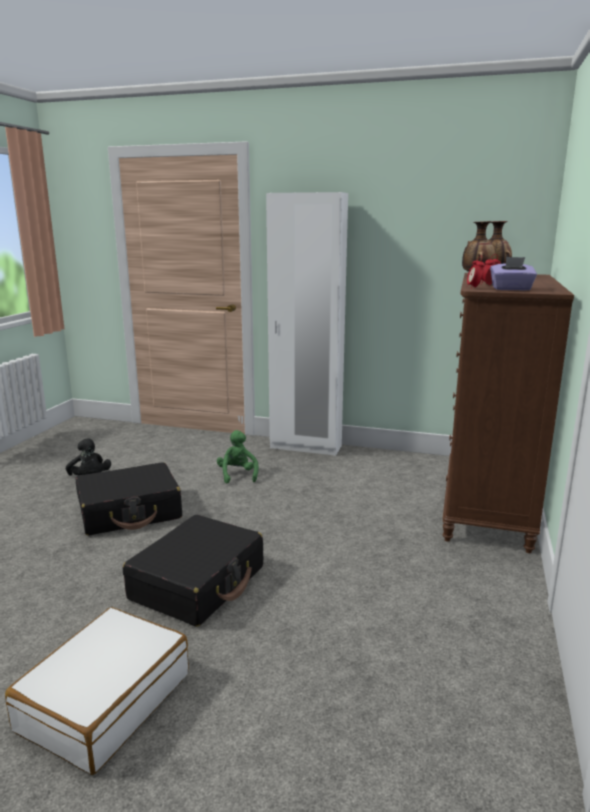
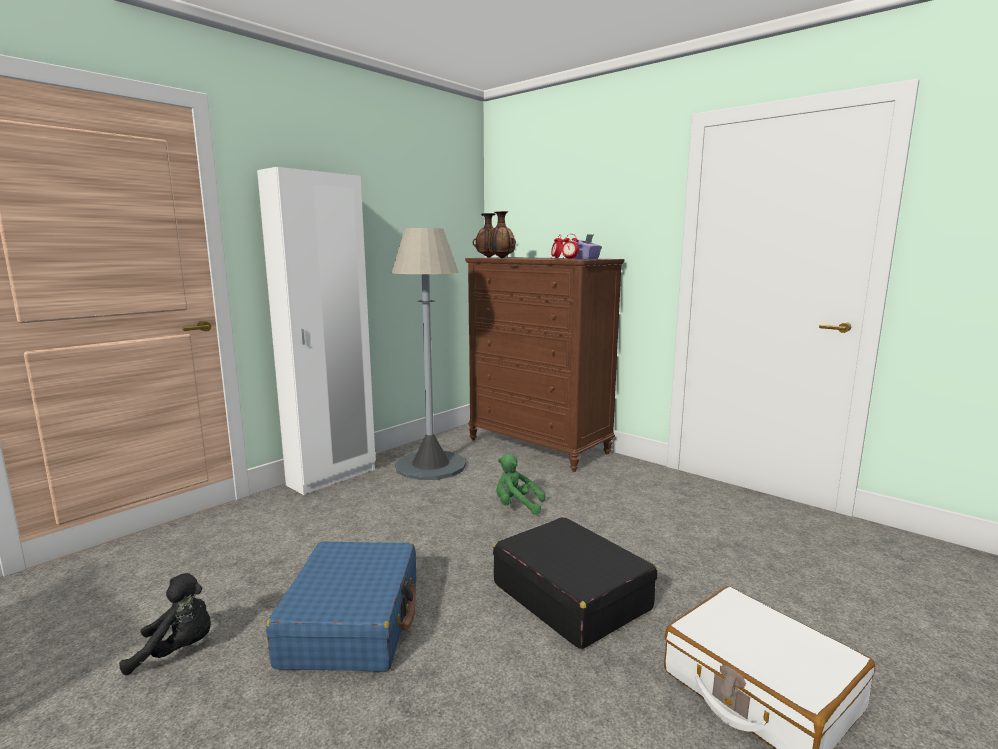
camera: 65 degrees left, 5 degrees down
(130, 512) = (352, 622): black suitcase -> blue suitcase
(237, 475) = (347, 527): green plush toy -> green plush toy (516, 506)
(368, 472) = (430, 466): none -> grey floor lamp

